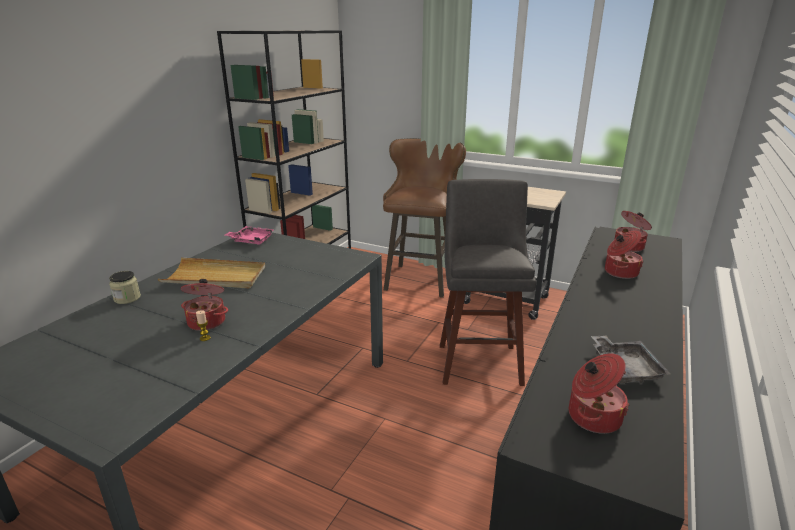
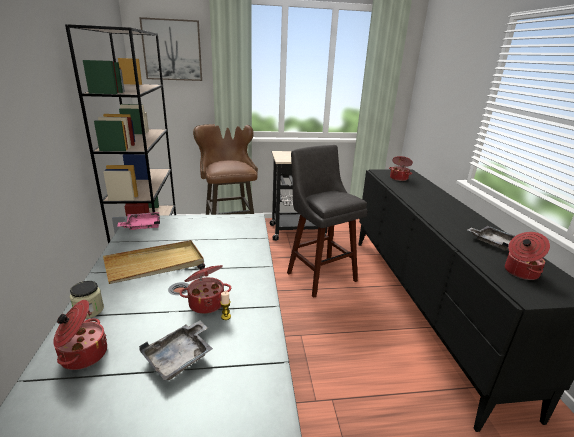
camera: 35 degrees left, 0 degrees up
(133, 354) = (180, 357): none -> grey tray
(385, 46) = (172, 50): none -> picture
(620, 272) = (415, 193): cooking pot -> cooking pot (82, 354)

